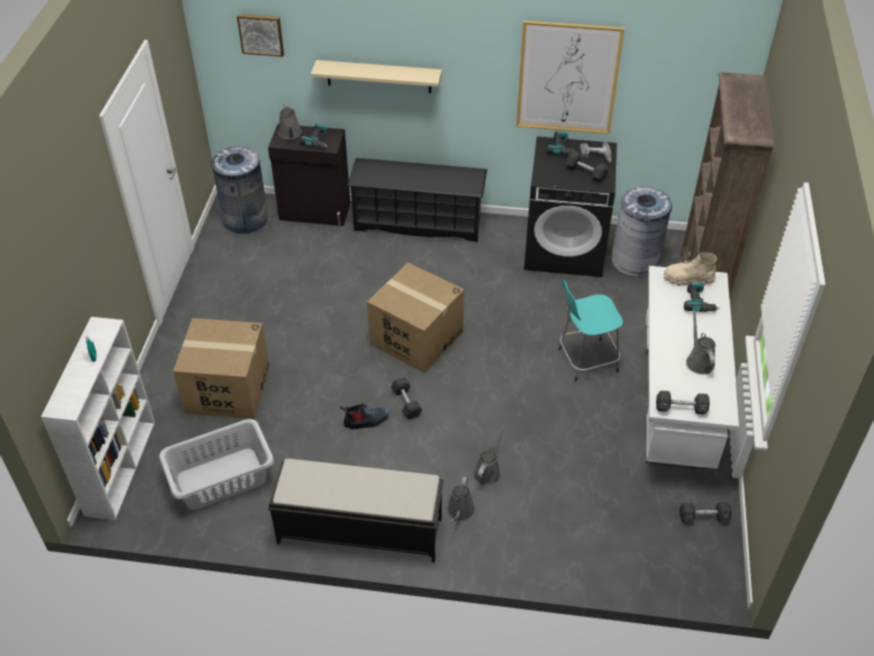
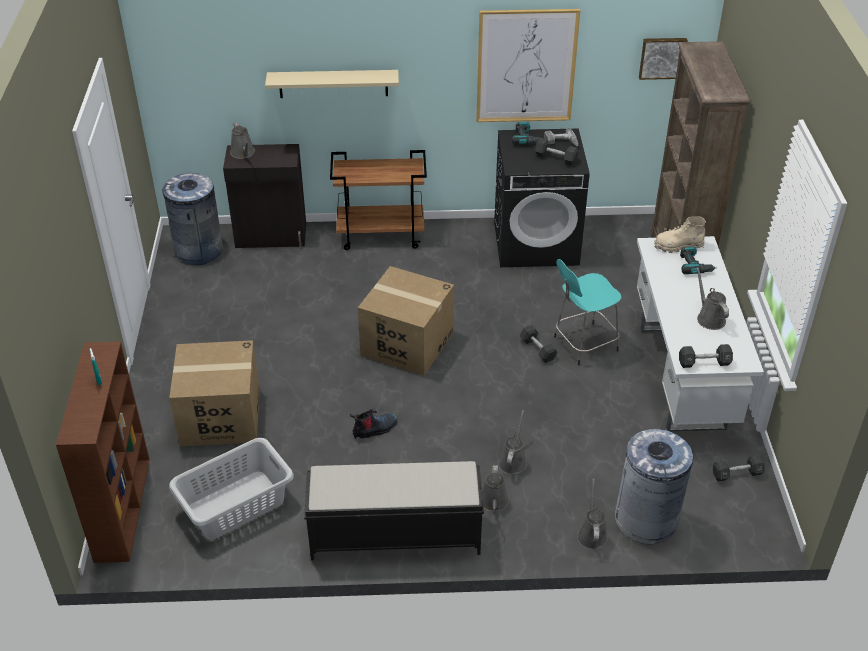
camera: 10 degrees left, 5 degrees down
(120, 466) = (122, 507): white bookcase -> brown bookcase
(261, 34) = (208, 50): picture -> picture (662, 57)
(318, 141) = (274, 157): power drill -> none
(406, 403) = (412, 407): black dumbbell -> black dumbbell (537, 349)
(418, 223) = (381, 235): black shoe rack -> brown cart
(545, 558) = (591, 534): none -> grey watering can
(635, 261) = (608, 247): grey trash can -> grey trash can (646, 519)

